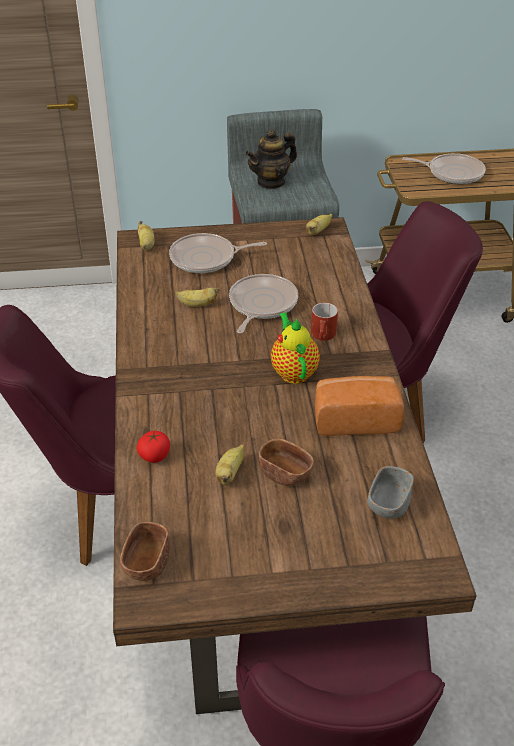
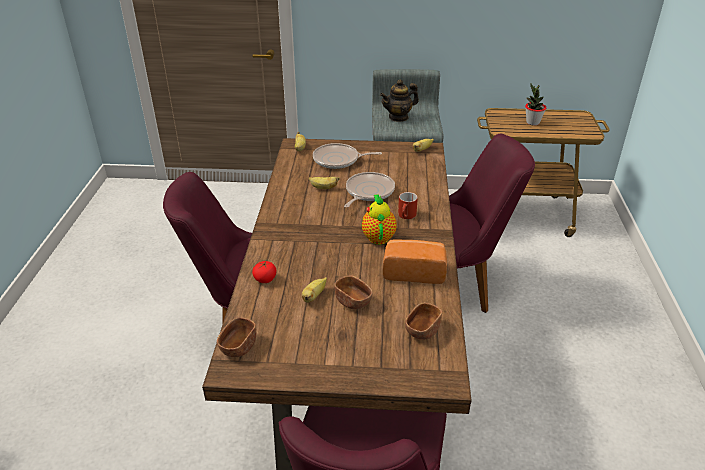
camera: 10 degrees right, 5 degrees down
(388, 504) = (422, 330): grey bowl -> brown bowl
(452, 173) = (532, 122): frying pan -> potted plant

